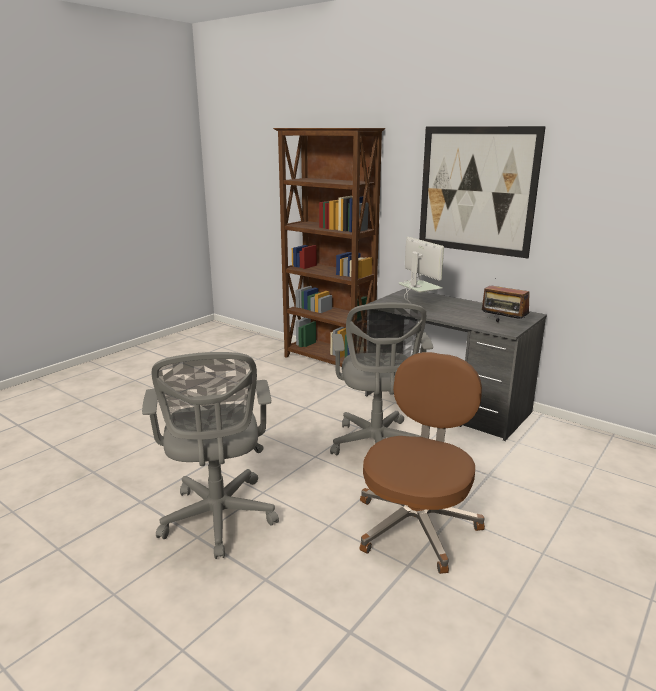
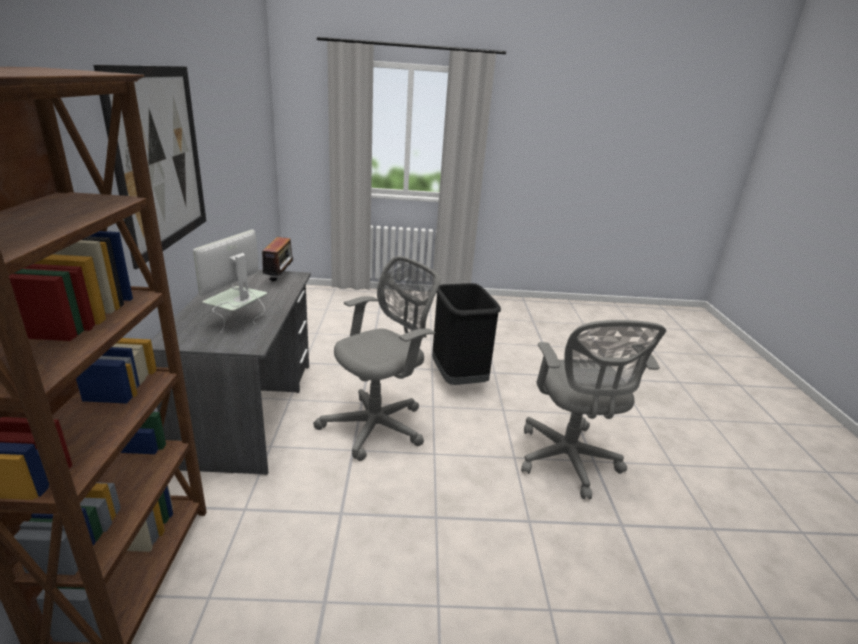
camera: 130 degrees left, 5 degrees up
(218, 520) = (568, 461): grey office chair -> grey office chair turned 135 degrees clockwise
(416, 525) = (457, 378): brown office chair -> black trash can

